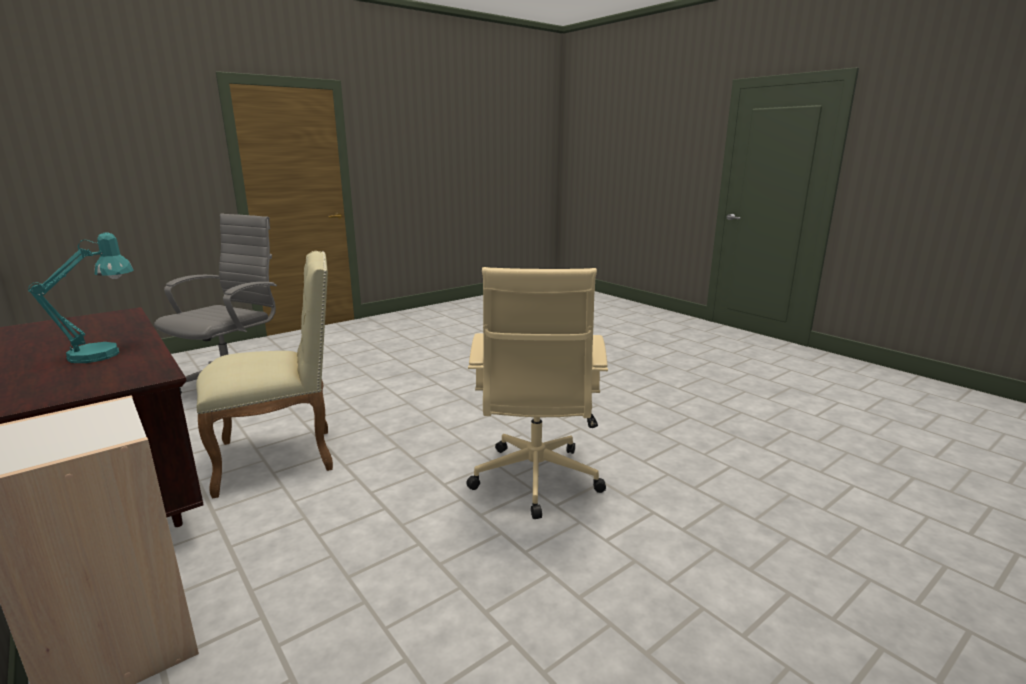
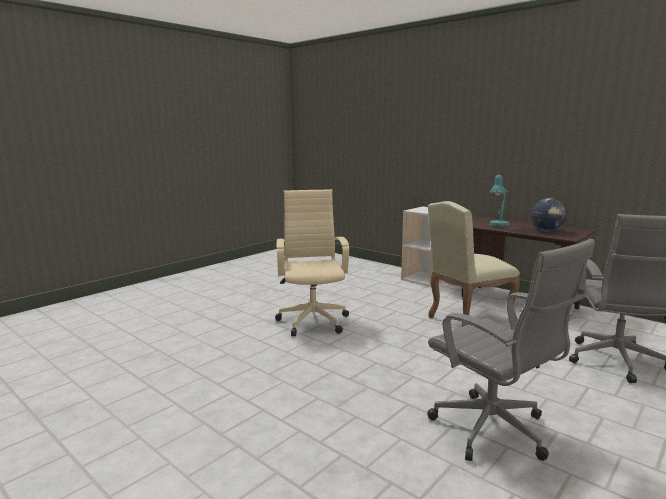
camera: 170 degrees right, 5 degrees down
(86, 330) = (546, 231): none -> globe
(428, 355) = (495, 432): none -> grey office chair

